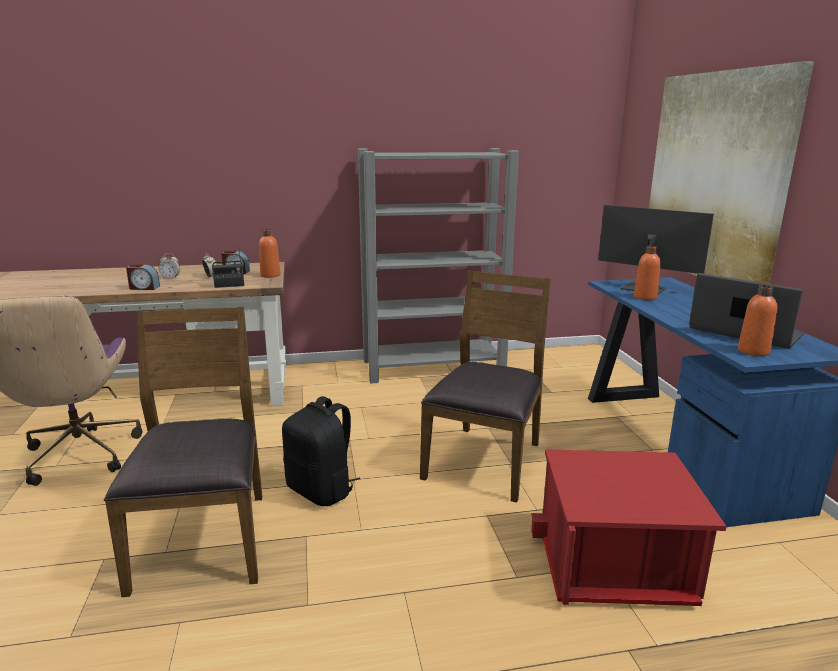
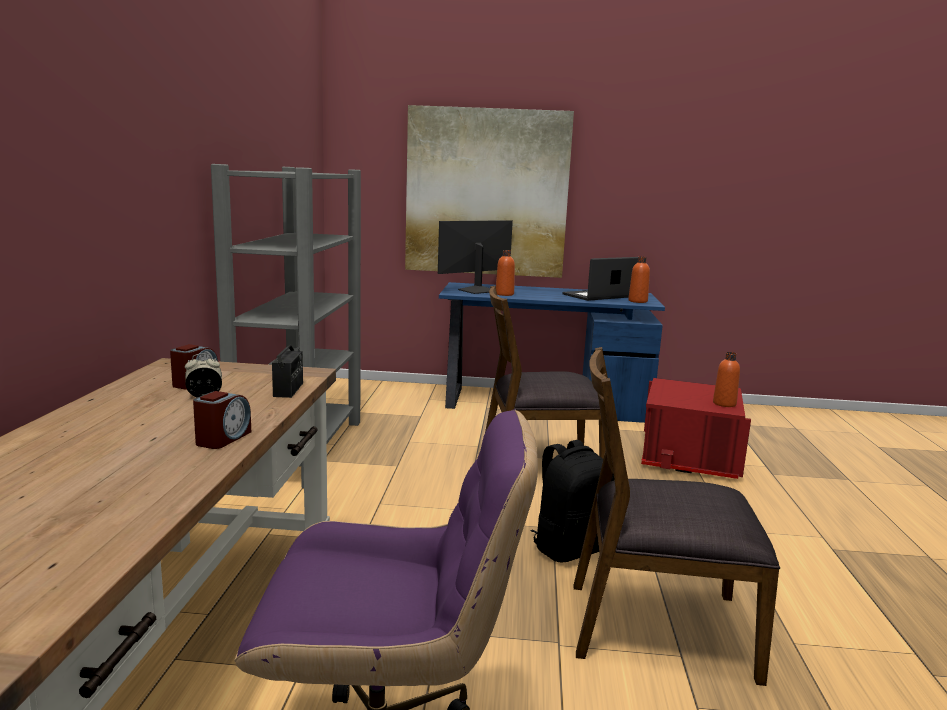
camera: 75 degrees left, 5 degrees down
(170, 278) = (165, 421): alarm clock -> none
(270, 275) = (254, 369): orange bottle -> orange bottle (724, 404)
(485, 460) = (539, 466): brown chair -> brown chair turned 45 degrees counterclockwise

